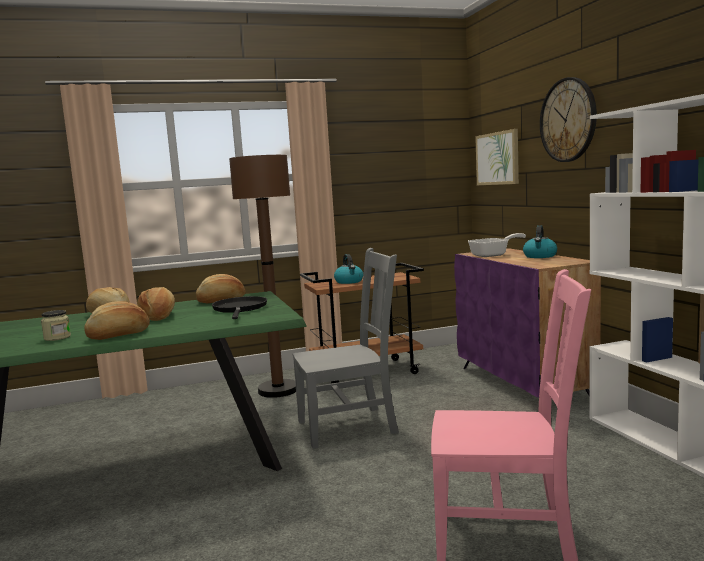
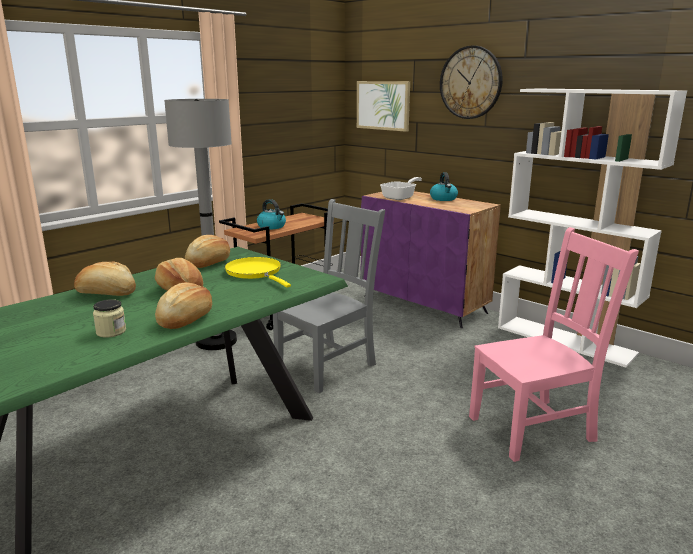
camera: 30 degrees left, 10 degrees up
(240, 309) = (255, 273): black frying pan -> yellow frying pan
(278, 390) = (216, 341): brown floor lamp -> grey floor lamp

